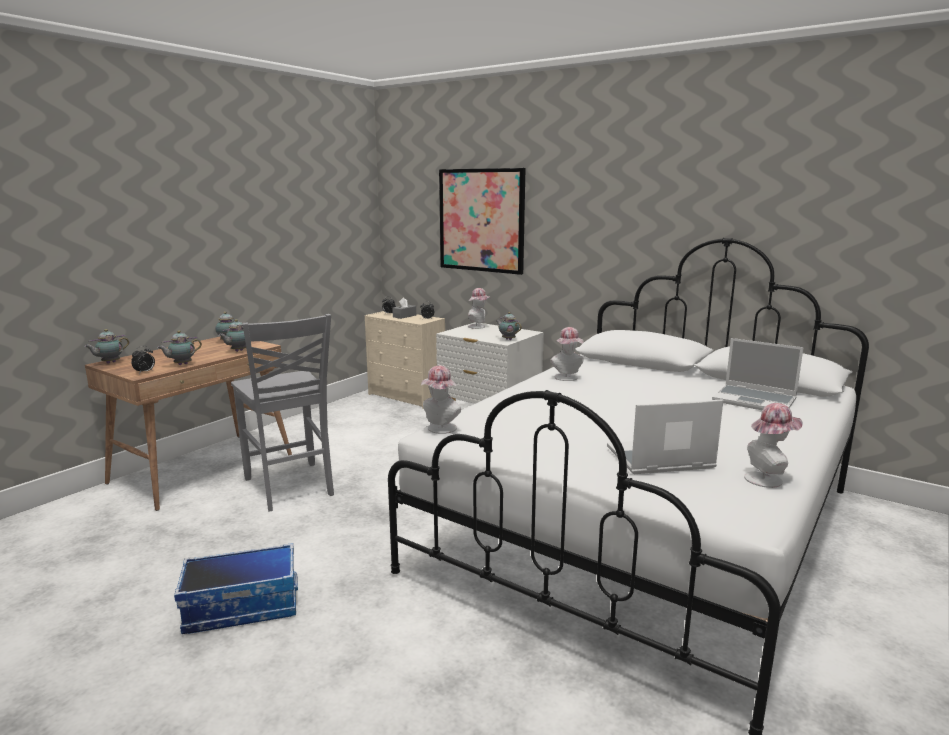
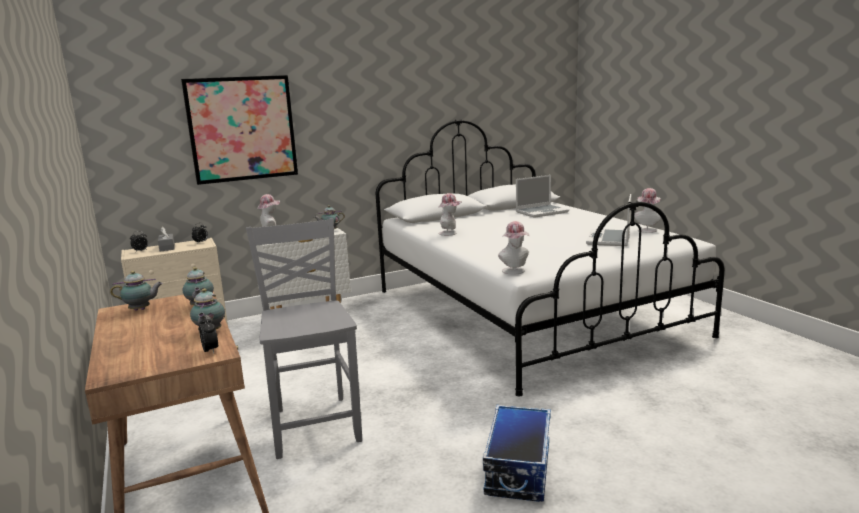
camera: 60 degrees left, 0 degrees up
(109, 363) = (112, 373): teapot -> none
(290, 487) = (315, 424): grey chair -> grey chair turned 105 degrees counterclockwise

